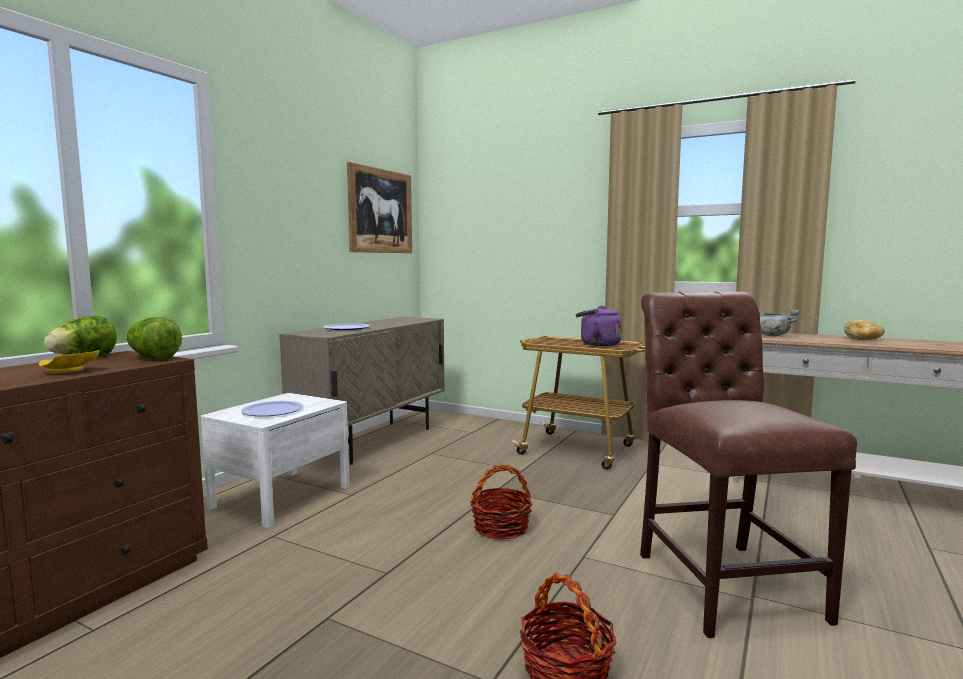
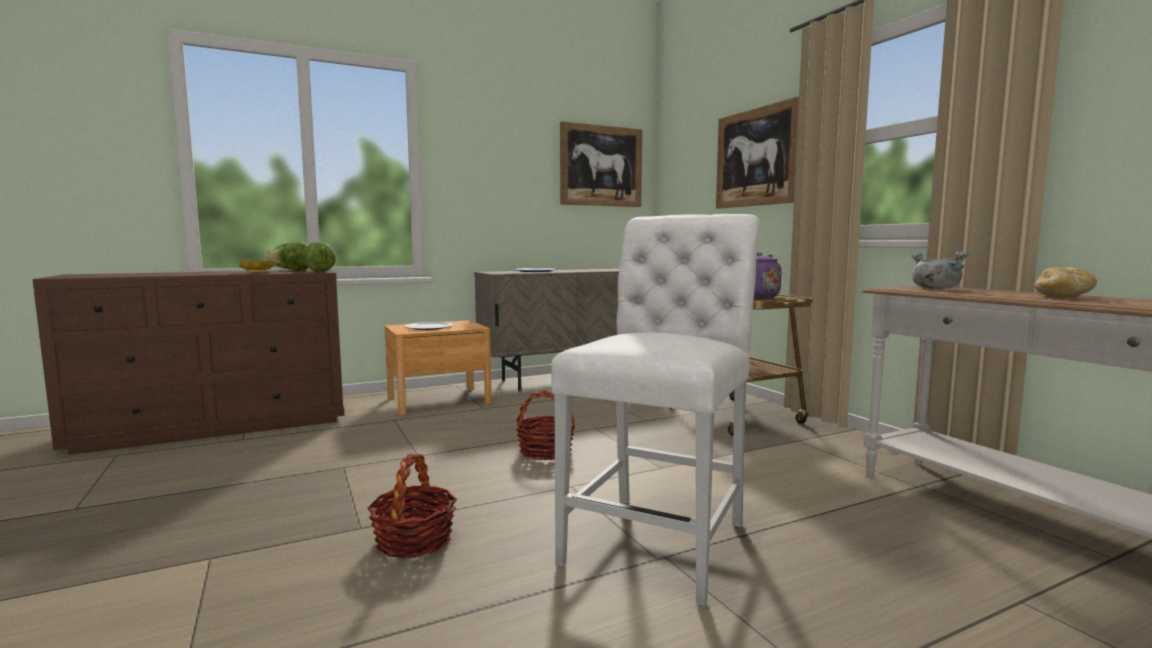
camera: 35 degrees right, 0 degrees up
(281, 497) = (438, 400): white nightstand -> brown nightstand
(552, 217) = (756, 157): none -> picture
(722, 580) = (661, 538): brown chair -> white chair

